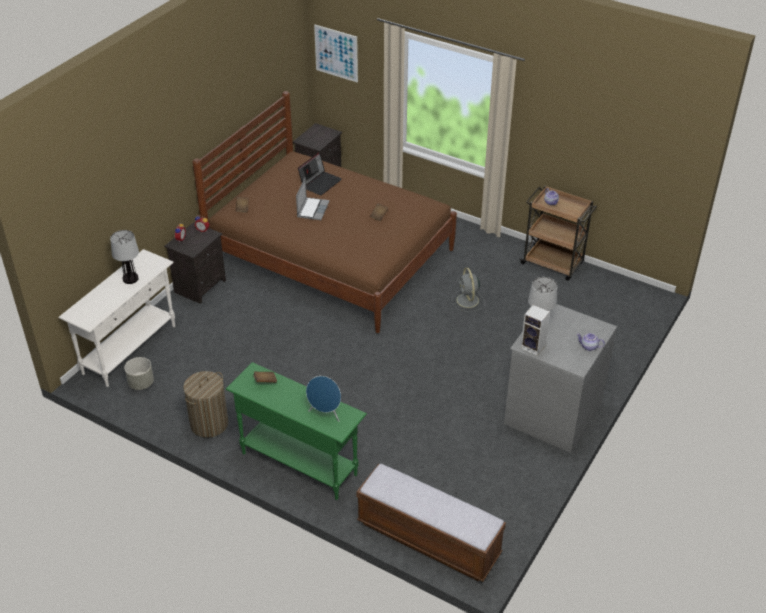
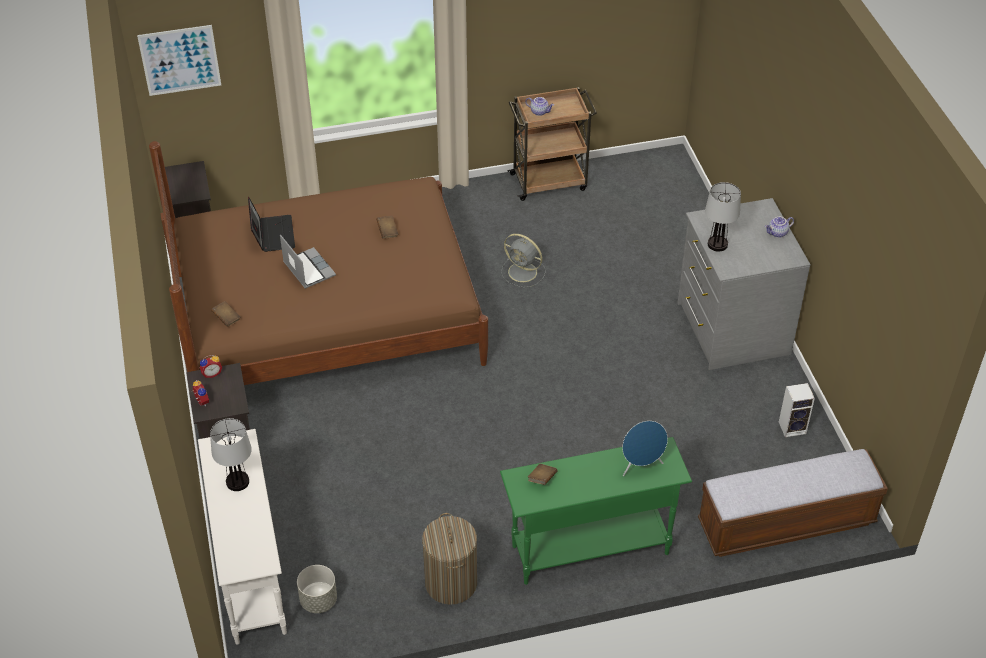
camera: 45 degrees left, 5 degrees up
(534, 347) = (737, 265): speaker -> speaker (793, 427)

